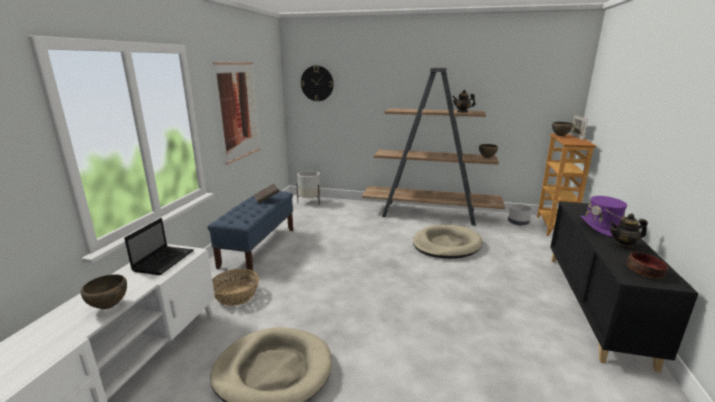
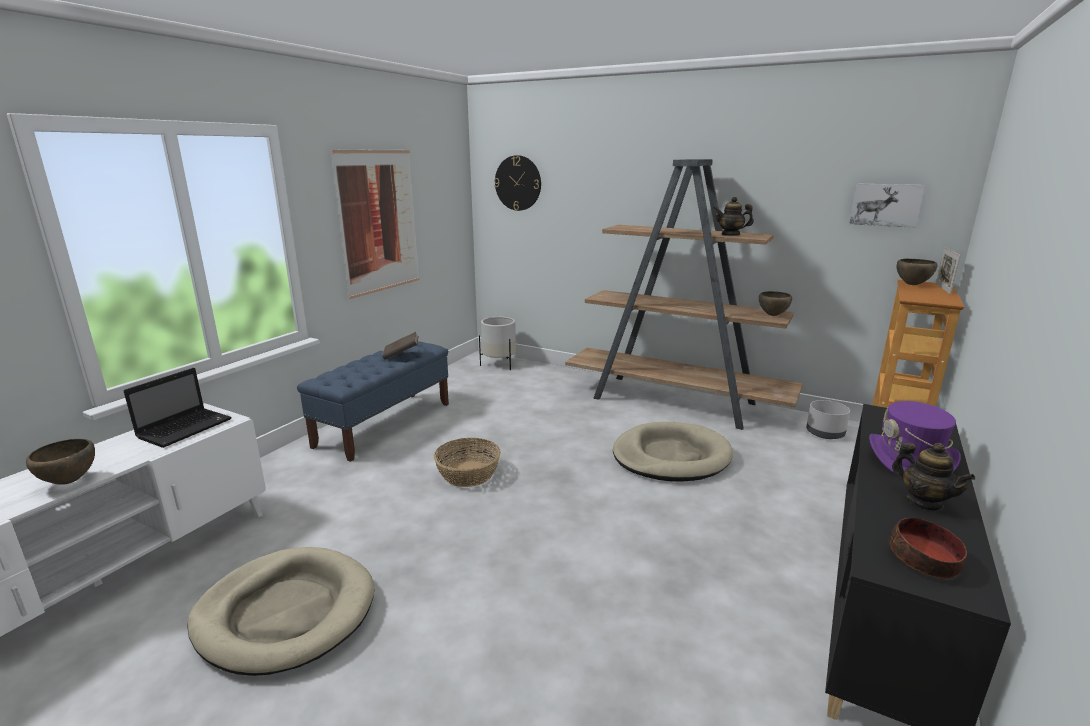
camera: 15 degrees right, 0 degrees up
(235, 295) = (310, 491): basket -> basket (467, 474)
(542, 92) = (885, 205): none -> picture
(623, 245) = (923, 502): teapot -> teapot turned 135 degrees counterclockwise

